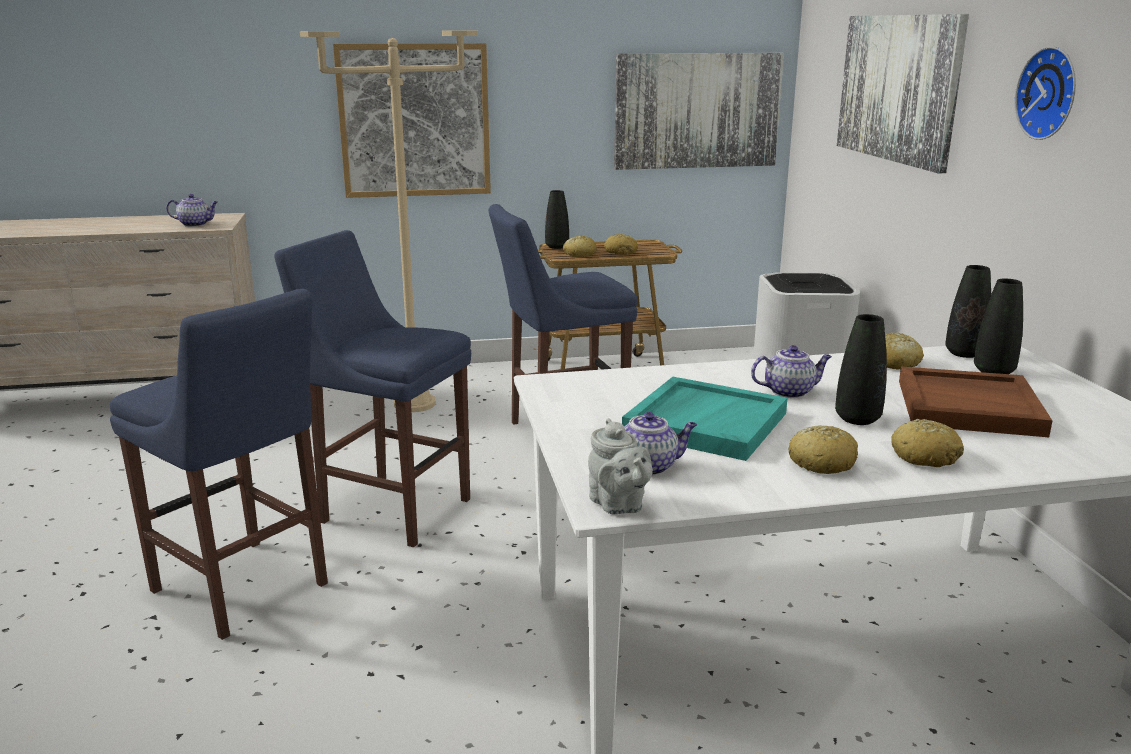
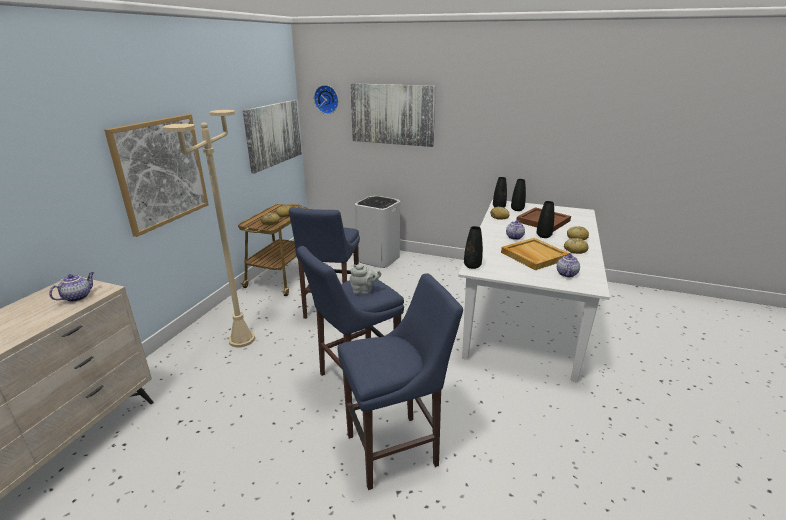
camera: 60 degrees left, 5 degrees up
(557, 247) = (250, 223): black vase -> black vase (472, 266)
(618, 505) = (595, 286): grey teapot -> grey teapot (364, 291)
(705, 422) = (533, 255): turquoise tray -> beige tray
(1051, 93) = (488, 115): wall clock -> wall clock (327, 99)

